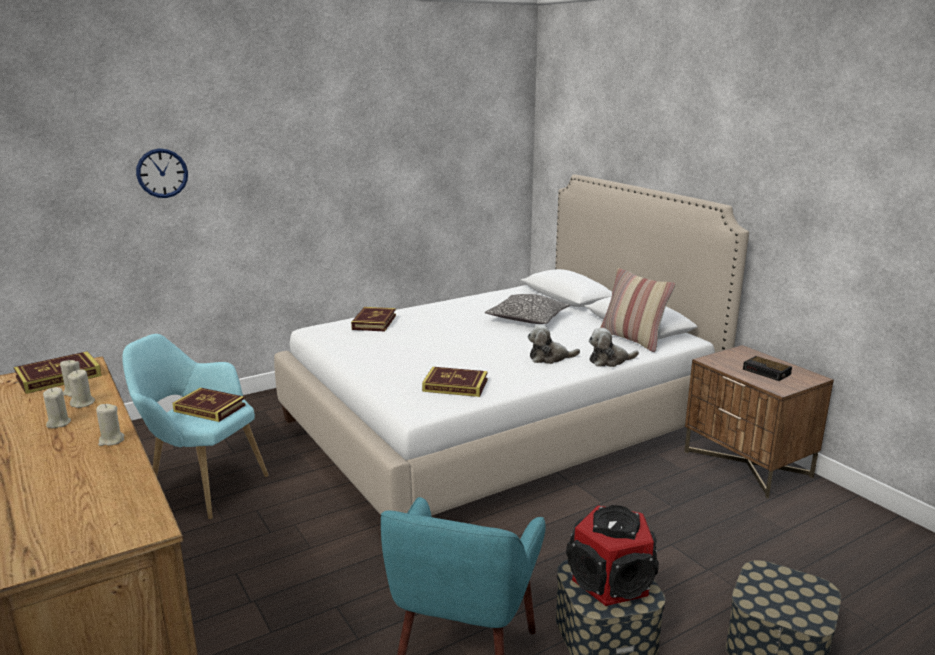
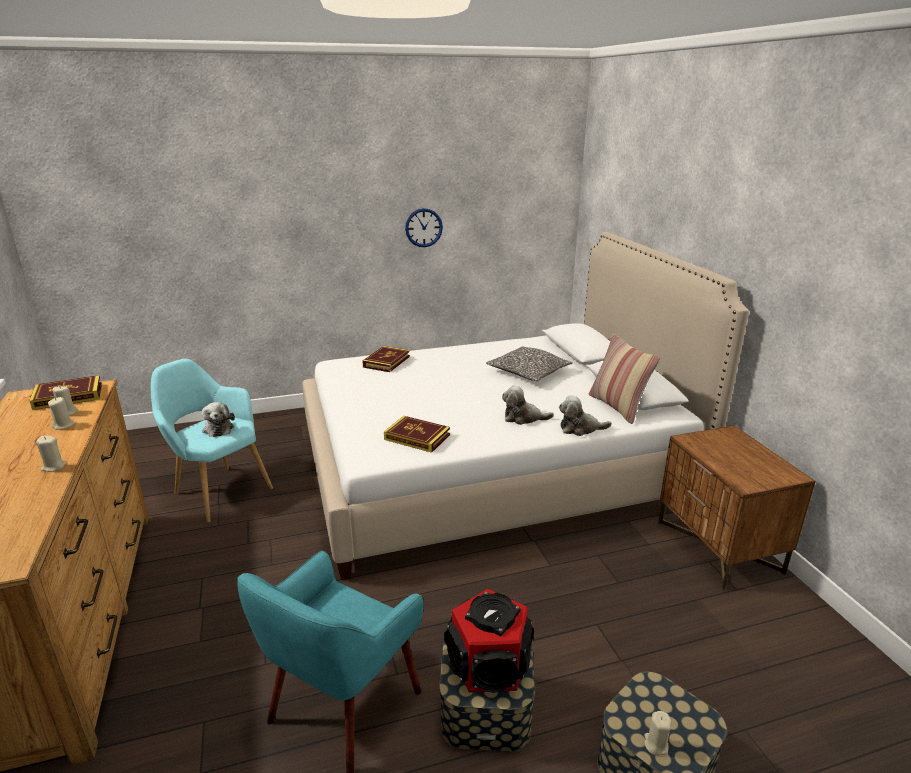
camera: 15 degrees right, 5 degrees up
(58, 423) = (31, 443): beige candle -> beige candle (655, 744)
(162, 173) = (218, 216): wall clock -> wall clock (423, 227)
(209, 408) = (218, 428): book -> plush toy
(767, 372) = (743, 462): alarm clock -> none

